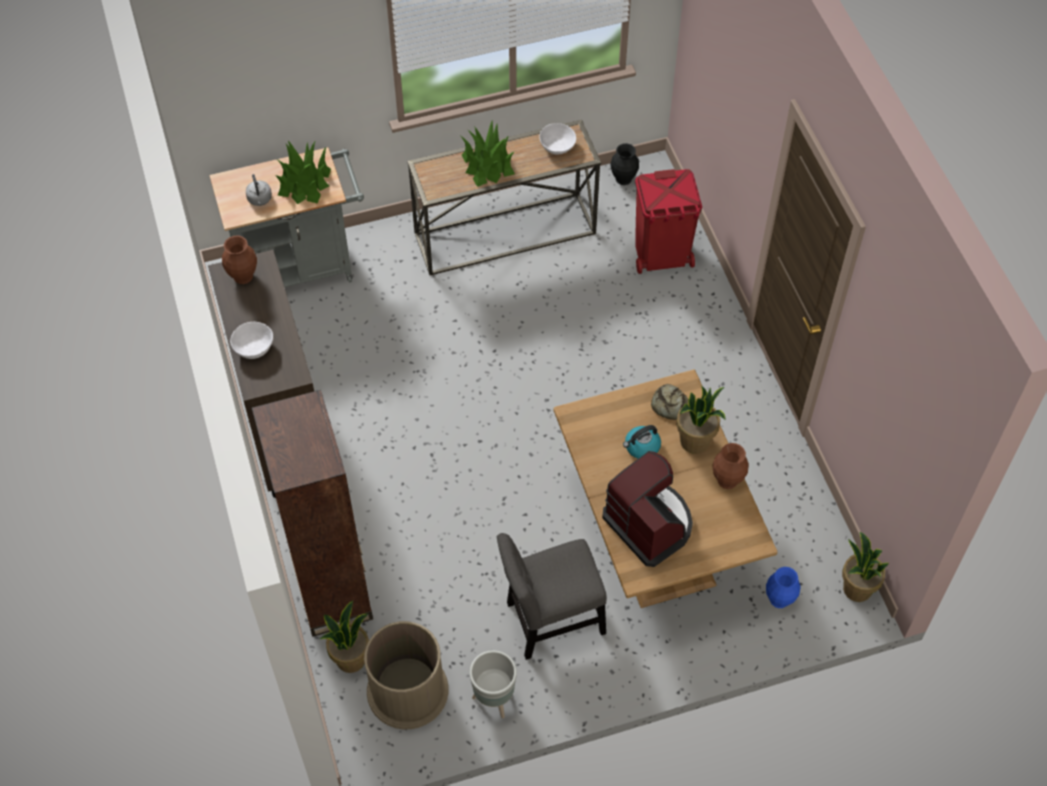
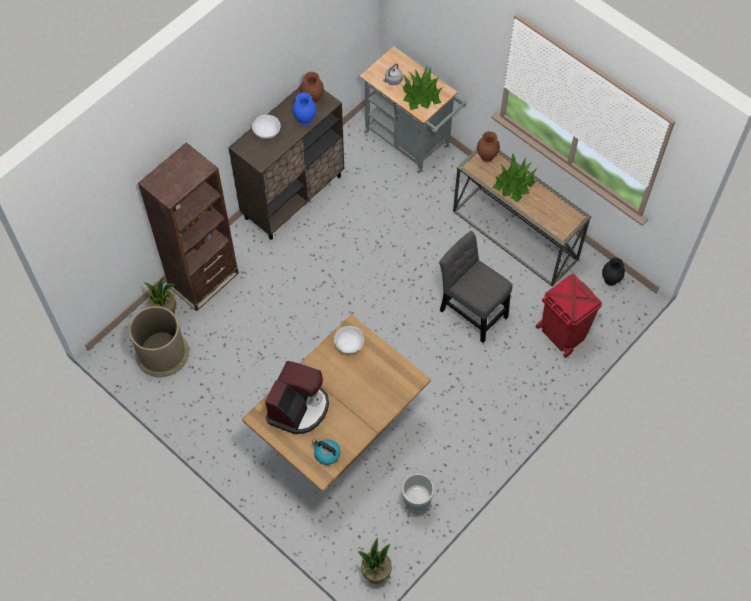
camera: 60 degrees right, 5 degrees up
(493, 700) = (180, 400): grey planter -> grey planter (416, 504)
(550, 621) = (249, 405): grey chair -> grey chair (471, 310)
(557, 146) = (558, 214): white bowl -> white bowl (349, 344)
(641, 447) = (351, 376): kettle -> kettle (326, 454)
(670, 405) = (393, 378): bread -> none
(695, 441) = (375, 405): potted plant -> none
(727, 479) = (357, 436): brown vase -> brown vase (487, 156)
(780, 600) = (340, 529): blue vase -> blue vase (305, 120)

